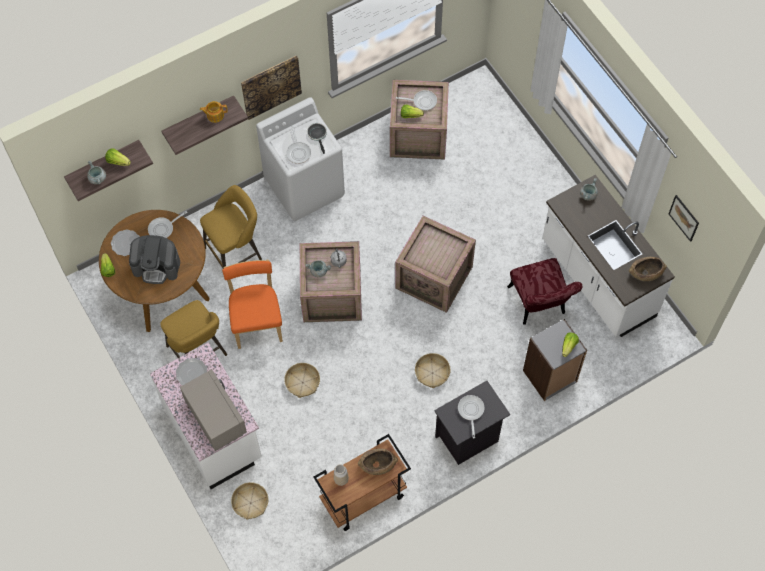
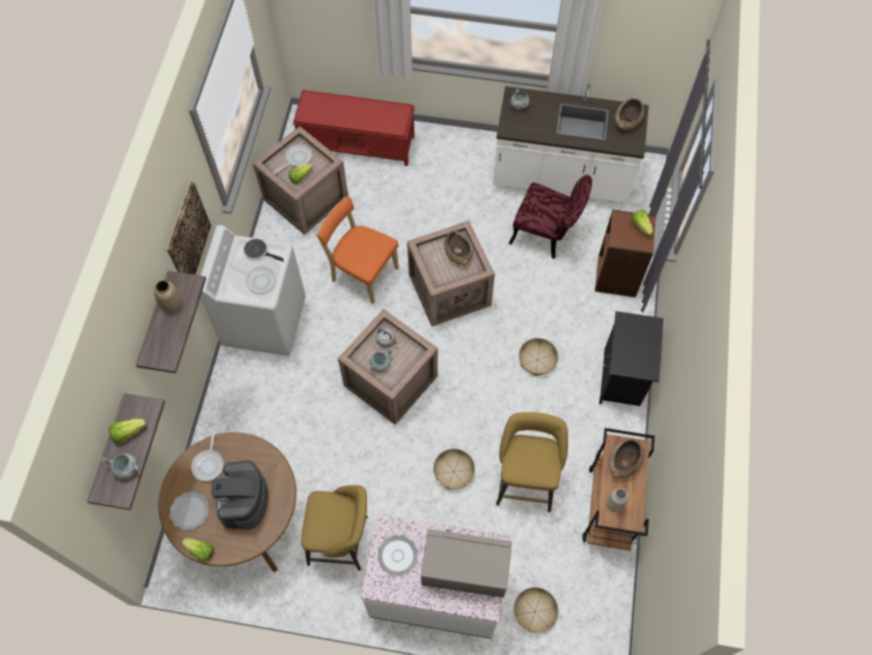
camera: 50 degrees left, 0 degrees up
(157, 266) = (243, 500): coffee machine -> coffee machine turned 135 degrees clockwise
(215, 115) = (171, 303): teapot -> vase
(236, 252) = (271, 427): yellow stool -> yellow stool (526, 479)
(257, 321) = (358, 463): orange chair -> orange chair (362, 273)
(445, 252) = (458, 252): none -> brown bowl
(470, 411) = (635, 346): frying pan -> none
(494, 130) = (358, 143): none -> red bench
(550, 376) = (617, 276): grey bookcase -> brown bookcase
(684, 218) = (632, 42): picture -> none

